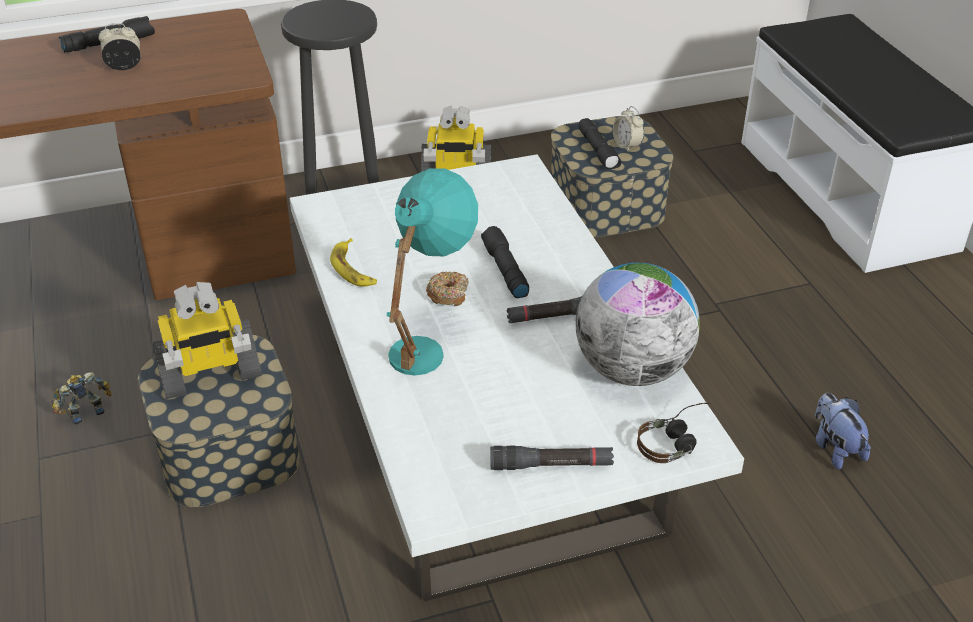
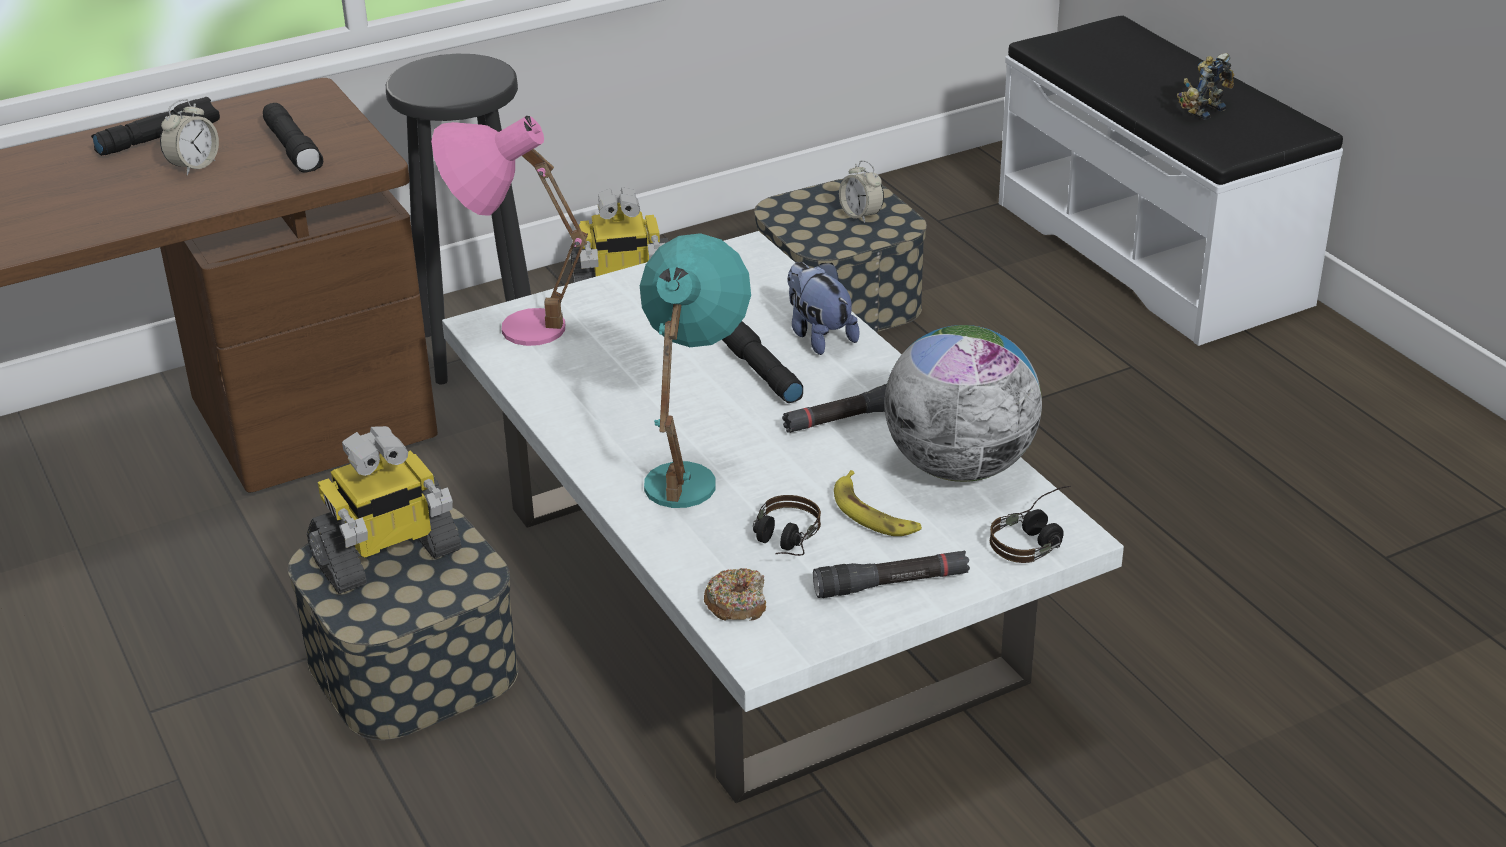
camera: 10 degrees left, 5 degrees down
(85, 411) = (194, 645): toy robot -> toy robot (1203, 110)
(124, 67) = (194, 166): alarm clock -> alarm clock turned 150 degrees clockwise
(336, 207) = (511, 325): none -> pink table lamp
(353, 269) = (561, 395): banana -> banana (873, 513)
(448, 294) = (697, 410): donut -> donut (737, 604)
(478, 417) = (782, 544): none -> headphones
(598, 151) = (825, 226): black flashlight -> black flashlight (294, 149)
(835, 448) = (1210, 556): plush toy -> plush toy (818, 336)

